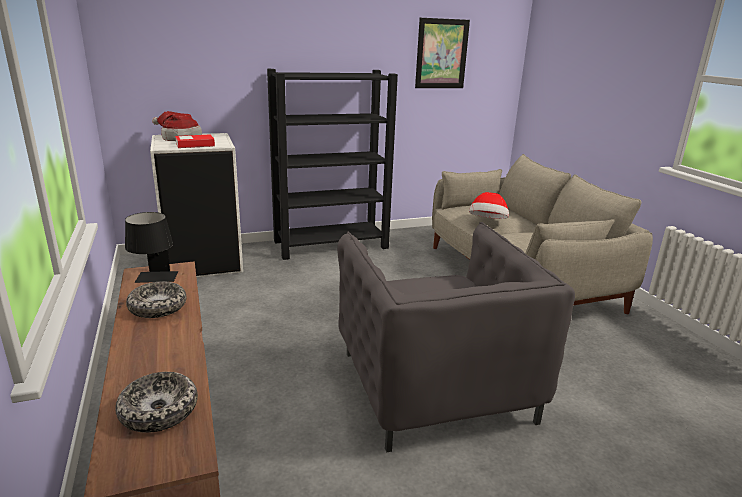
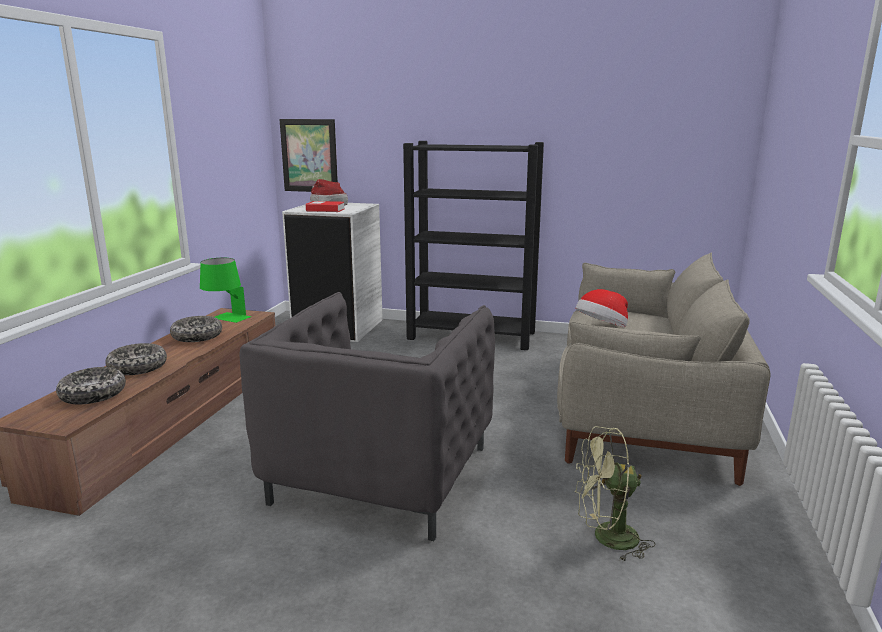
camera: 35 degrees right, 5 degrees down
(153, 362) = (137, 367): none -> bowl
(155, 280) = (226, 319): black table lamp -> green table lamp
(441, 54) = (629, 123): picture -> picture (309, 155)
(619, 376) = (606, 538): none -> green fan

